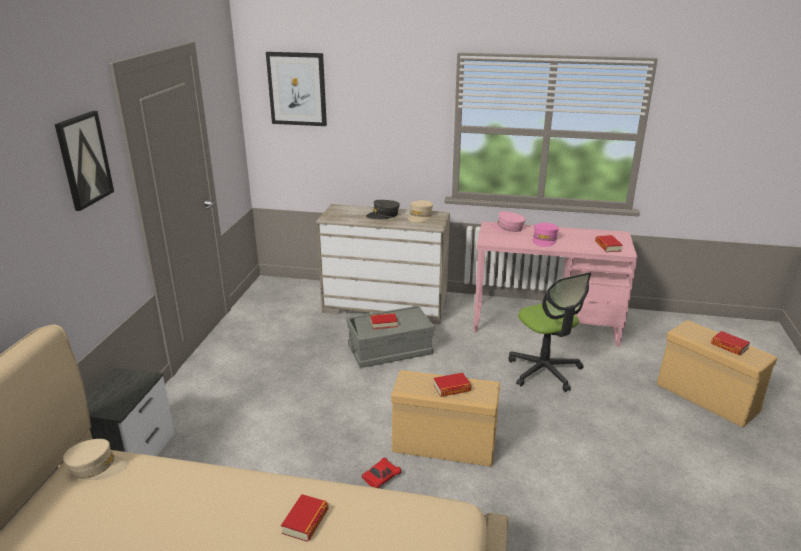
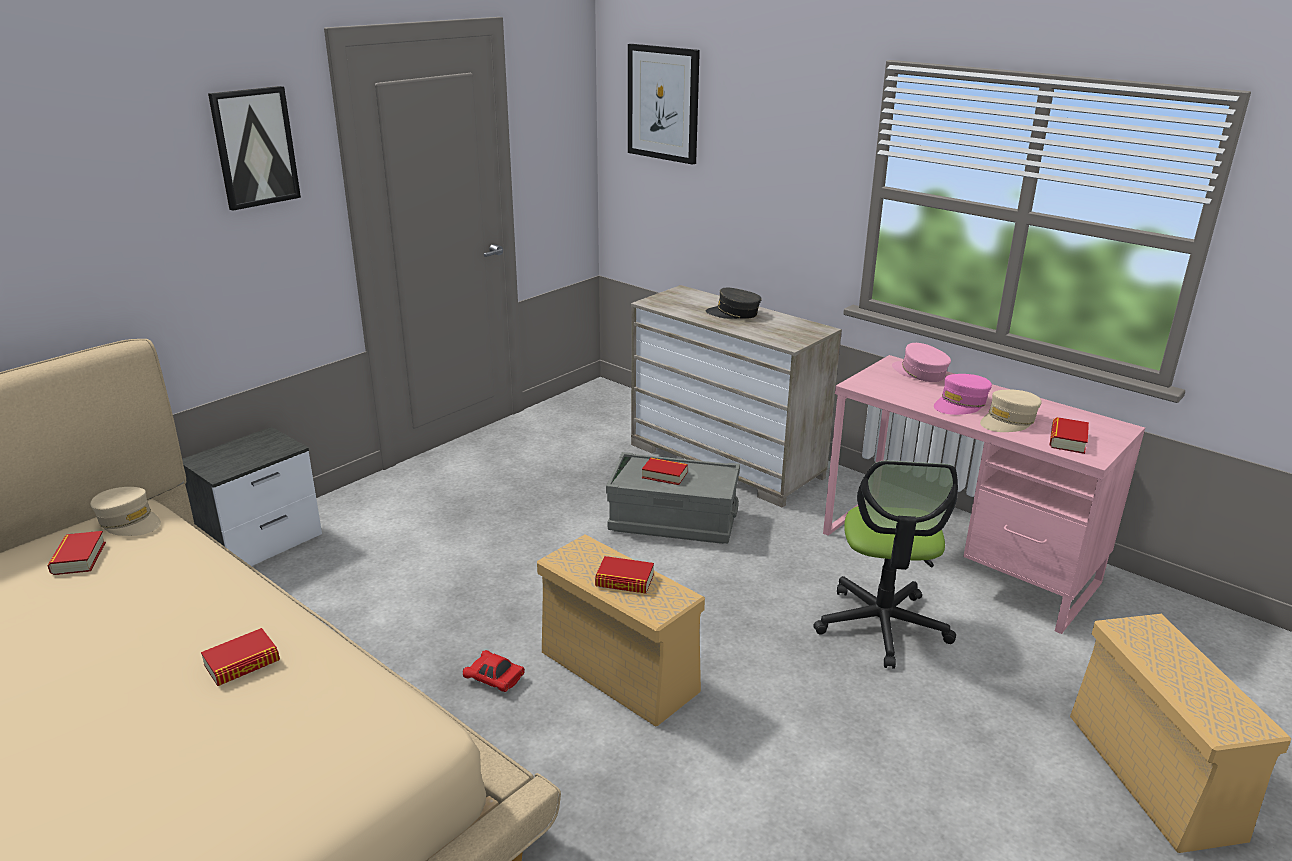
camera: 30 degrees right, 0 degrees up
(381, 478) = (495, 679): red toy car -> red toy car turned 135 degrees counterclockwise
(420, 216) = (786, 326): beige cap -> beige cap (1008, 421)
(729, 346) = (1198, 684): book -> book (78, 558)

